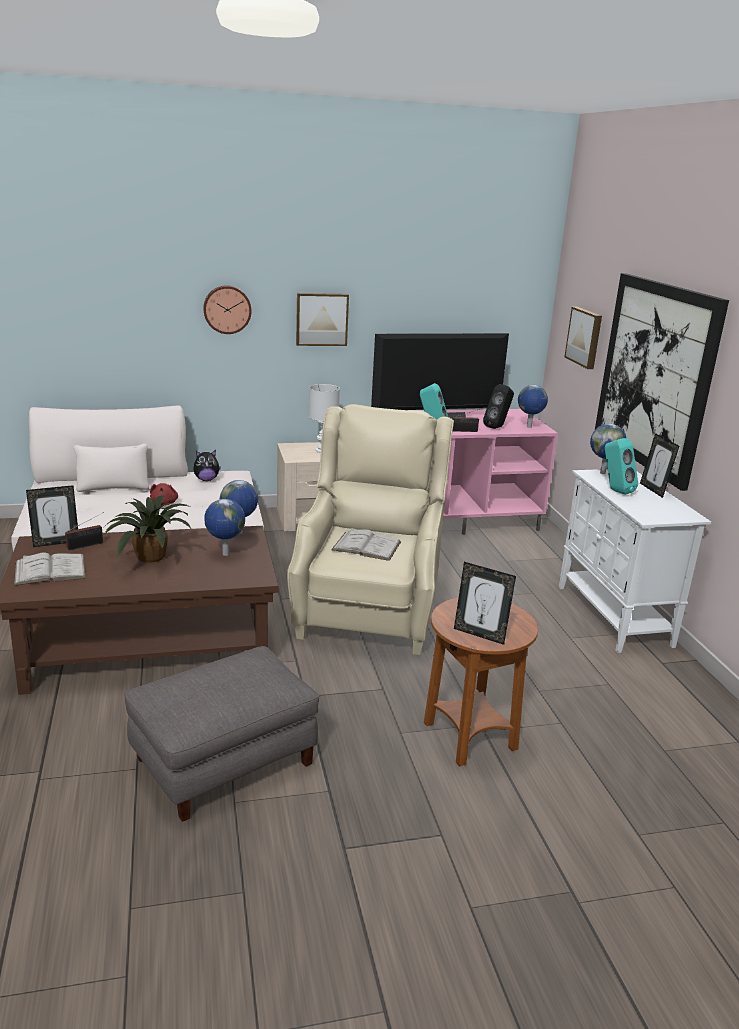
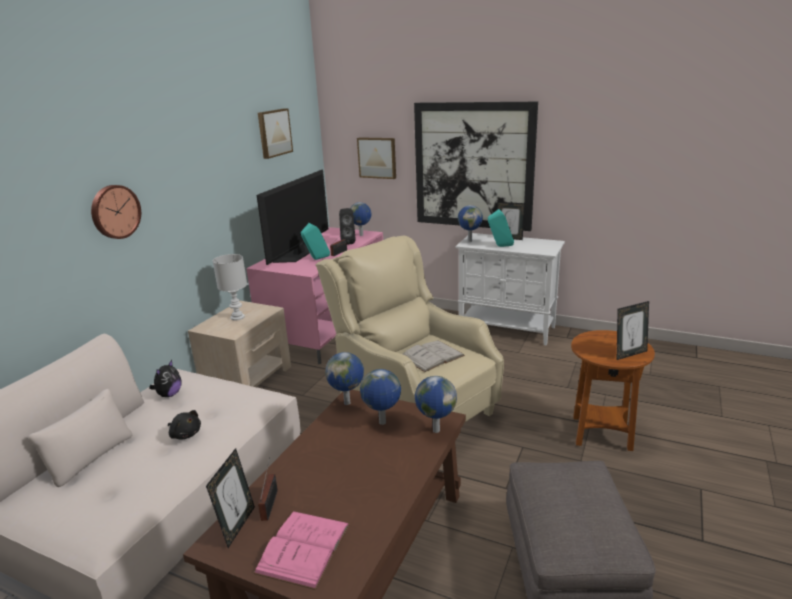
camera: 50 degrees left, 0 degrees up
(50, 570) = (303, 548): white book -> pink book
(150, 558) = (346, 467): potted plant -> none
(164, 503) = (185, 434): red plush toy -> black plush toy
(237, 578) = (435, 430): none -> globe
(321, 319) = (193, 196): picture -> picture (273, 133)

